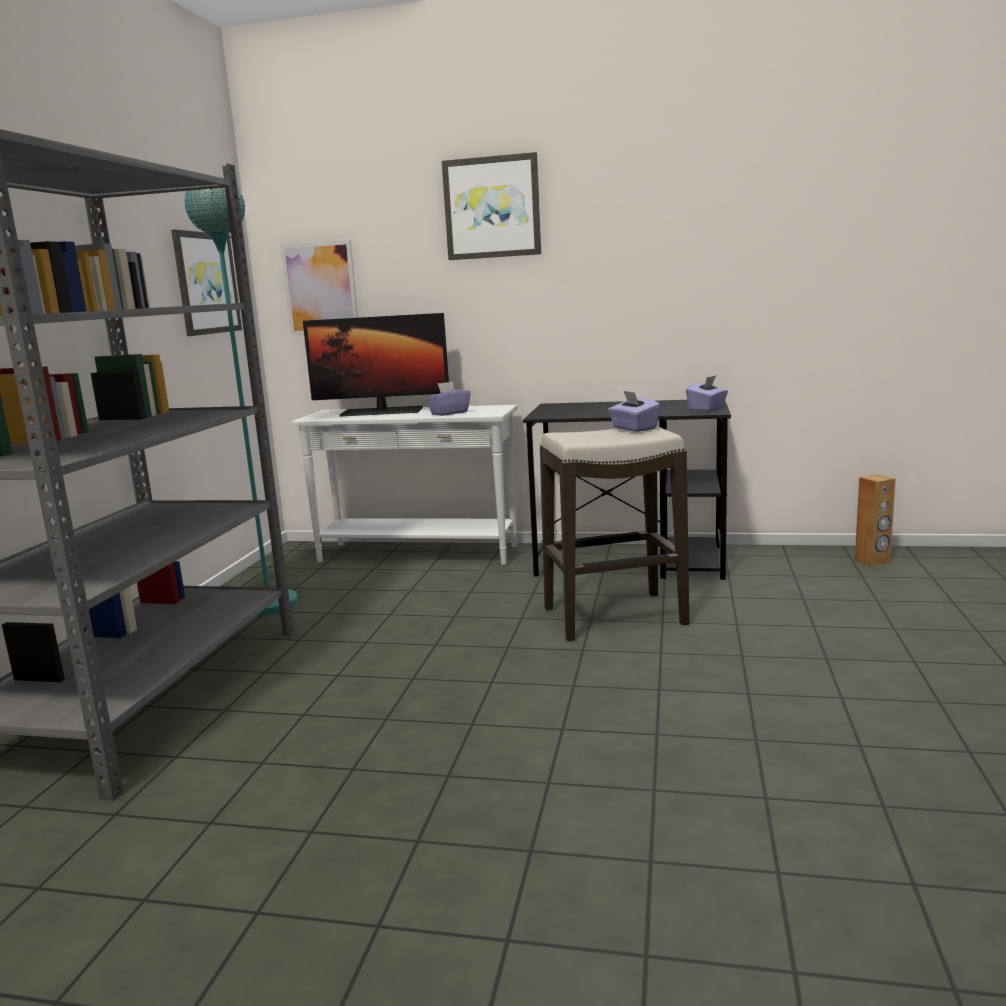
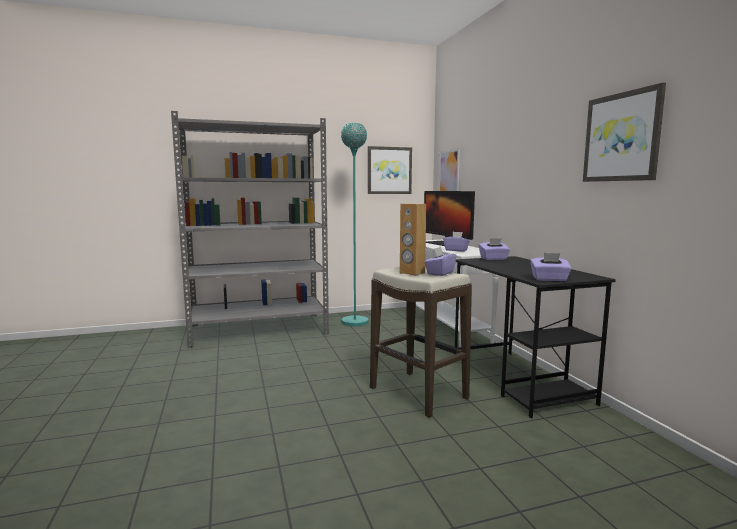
camera: 60 degrees right, 5 degrees down
(492, 207) = (509, 126): picture -> picture (622, 137)
(550, 409) = (493, 259): none -> purple tissue box
(872, 561) = (688, 485): brown speaker -> brown speaker (412, 273)

